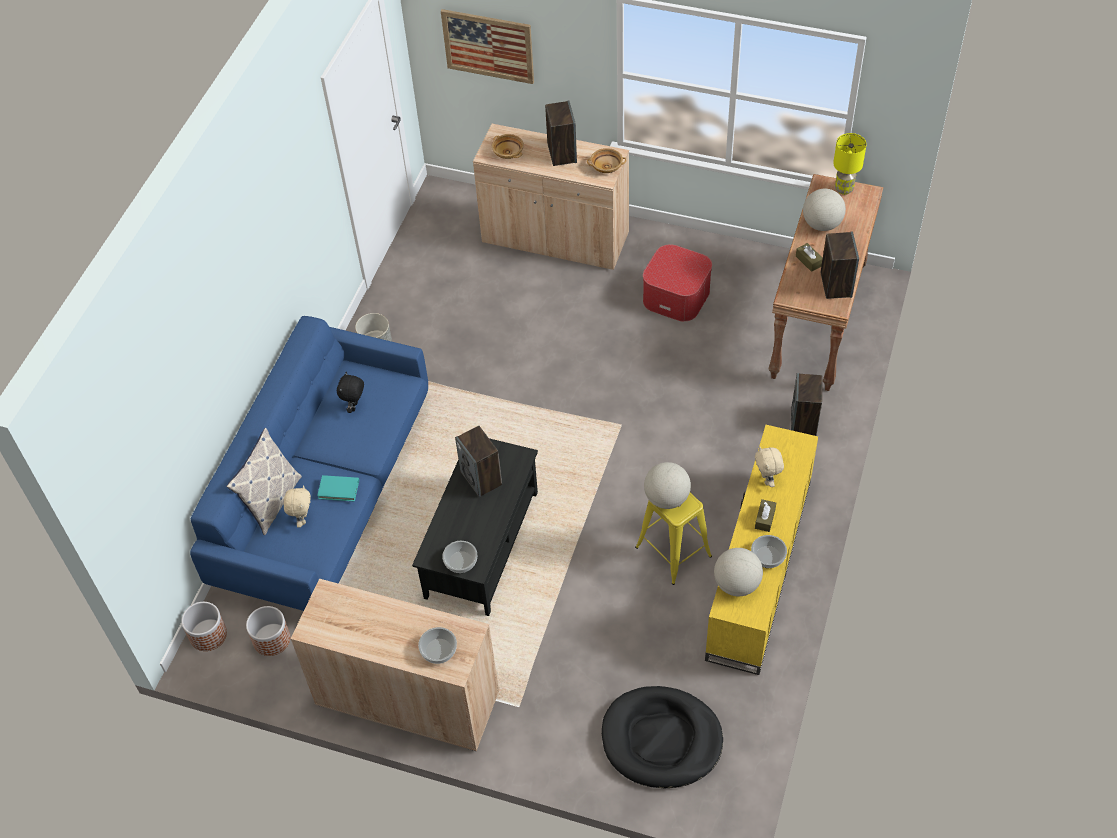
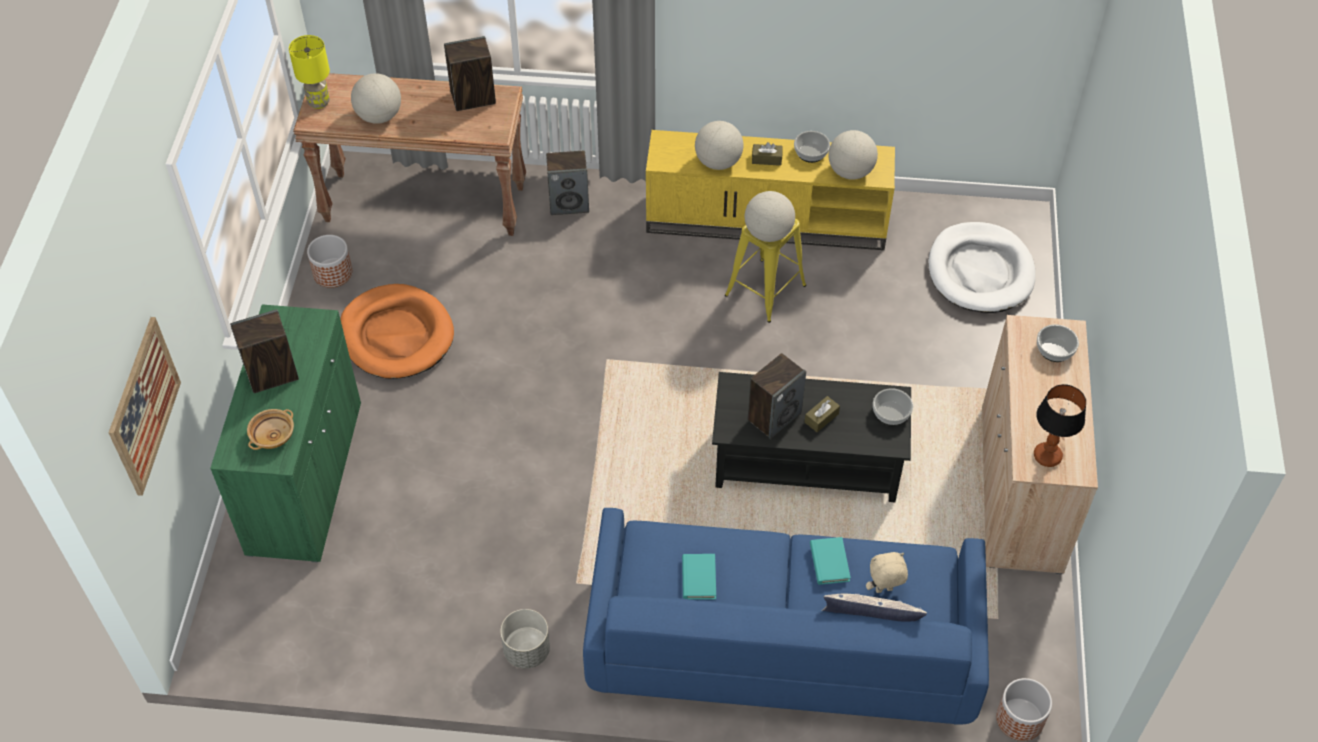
camera: 105 degrees left, 0 degrees up
(271, 640) = (1000, 646): planter -> planter (333, 273)
(332, 610) = (1048, 456): none -> table lamp
(355, 407) = (698, 578): black plush toy -> turquoise book
(555, 239) = (306, 478): beige cabinet -> green cabinet
(607, 166) = (296, 322): beige bowl -> none
(661, 739) = (980, 271): black dog bed -> white dog bed
(676, 296) = (397, 335): ottoman -> orange dog bed
(767, 480) = (718, 162): beige plush toy -> globe
(808, 261) = (439, 122): brown tissue box -> brown tissue box (821, 418)

